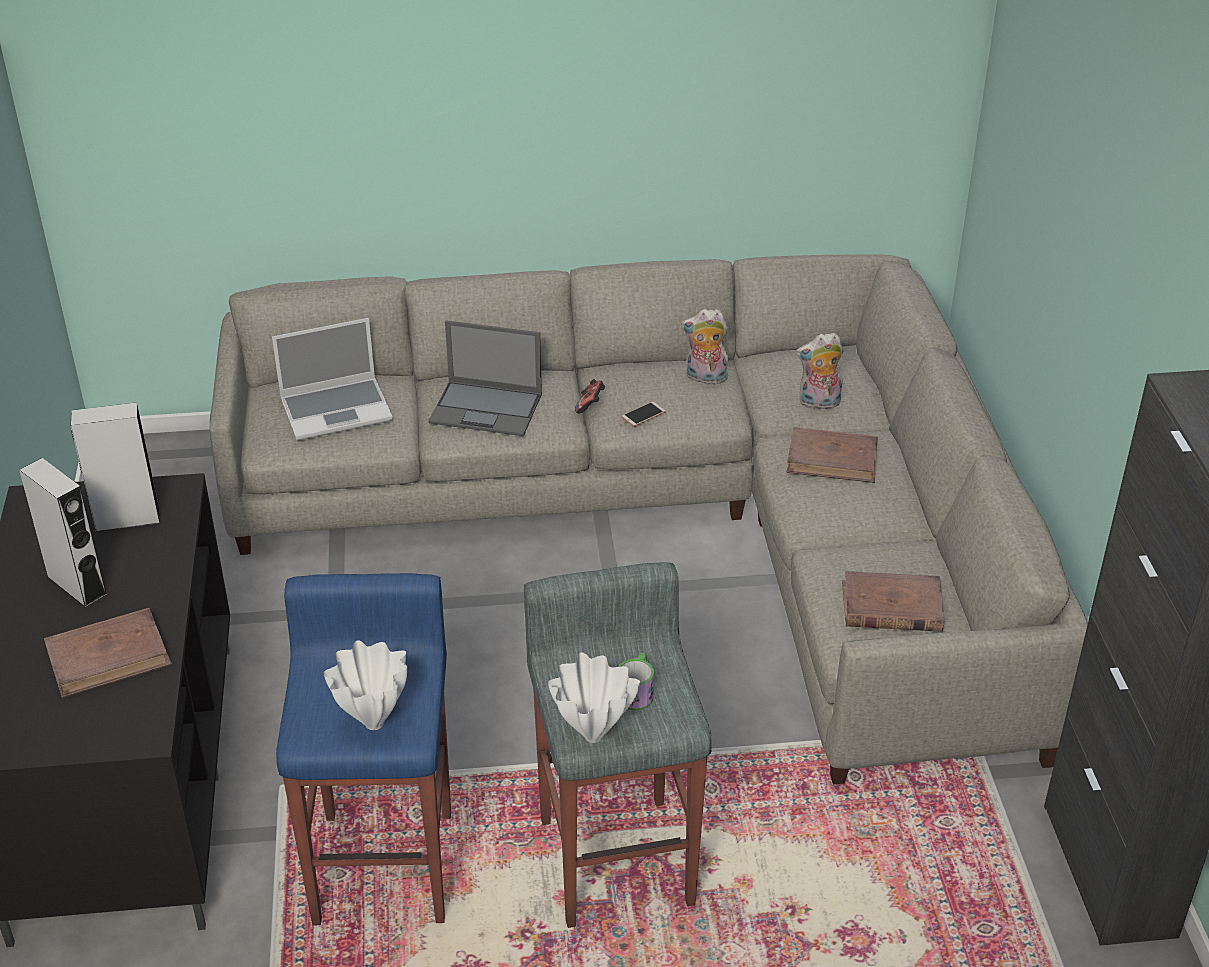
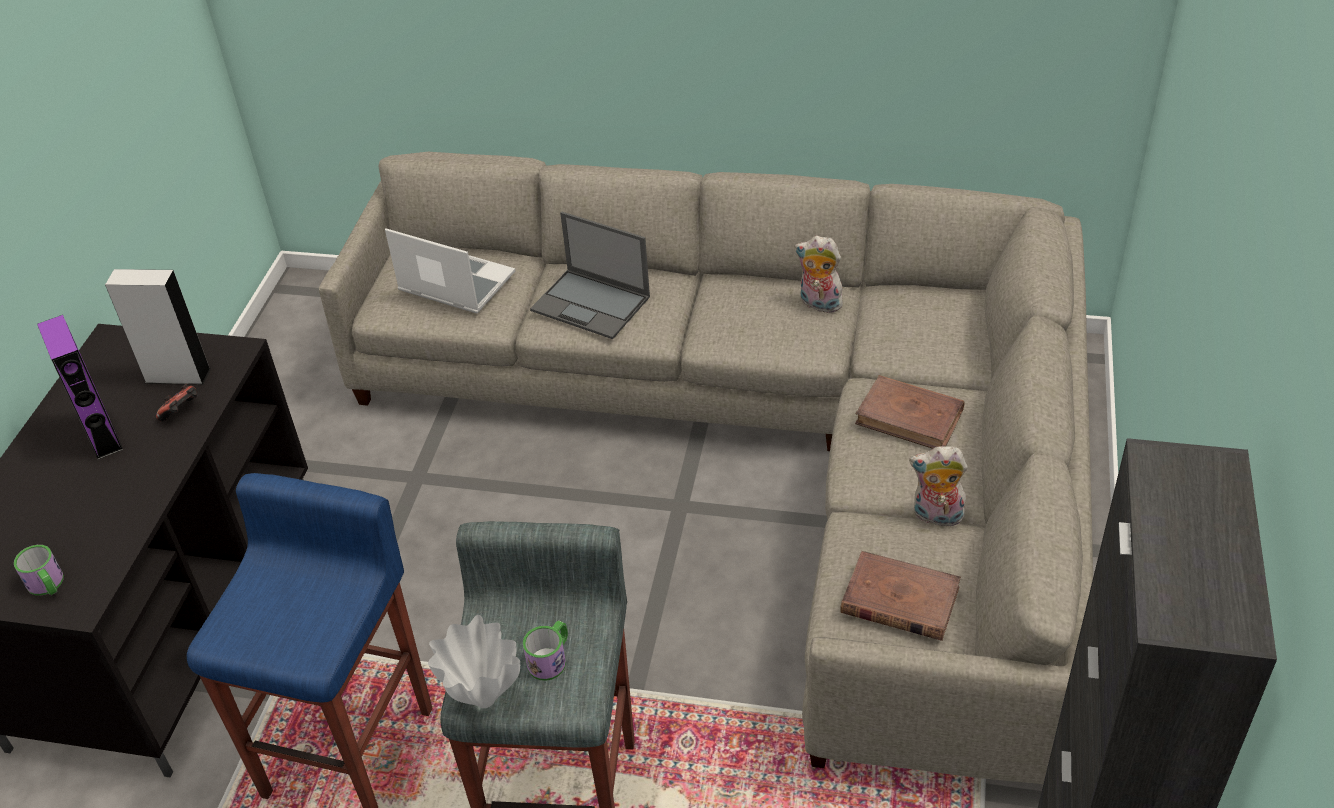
camera: 20 degrees right, 5 degrees up
(77, 585) = (102, 435): grey speaker -> purple speaker
(98, 725) = (48, 585): none -> mug
(109, 657) = (91, 515): brown book -> none
(337, 410) = (454, 283): laptop -> laptop turned 150 degrees counterclockwise
(374, 722) = (287, 636): white vase -> none
(590, 405) = (693, 316): game controller -> game controller (182, 412)
(643, 415) = (738, 335): phone -> none
(818, 403) = (924, 350): plush toy -> plush toy (936, 517)

